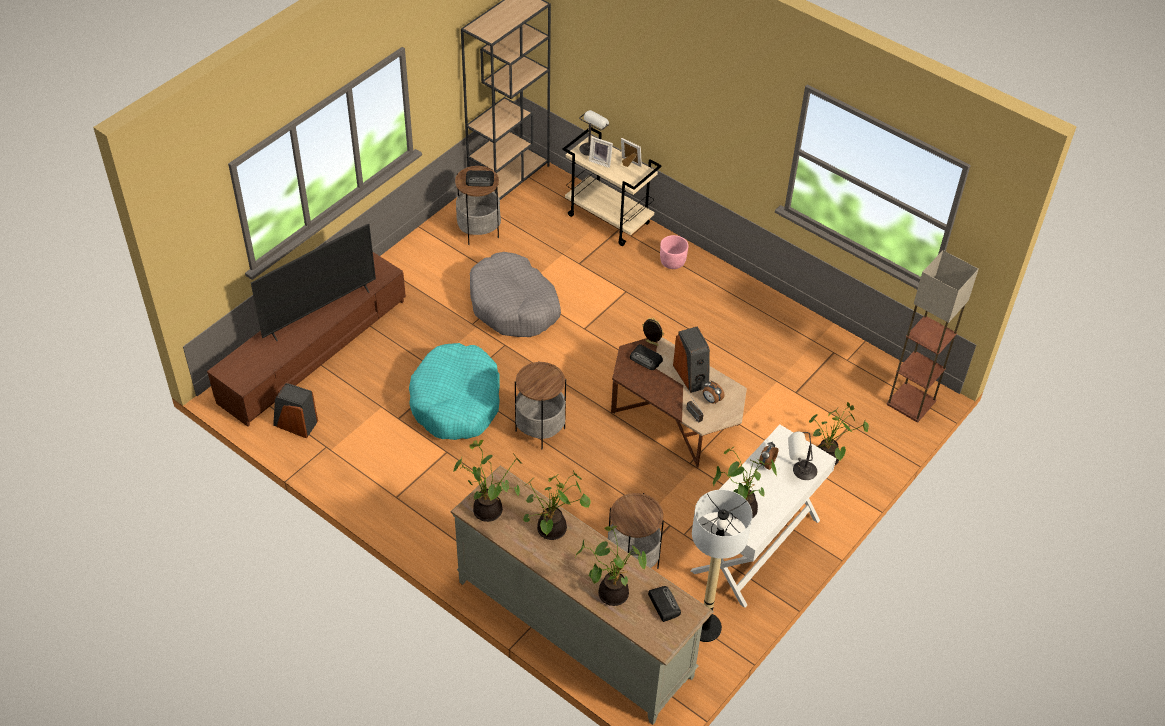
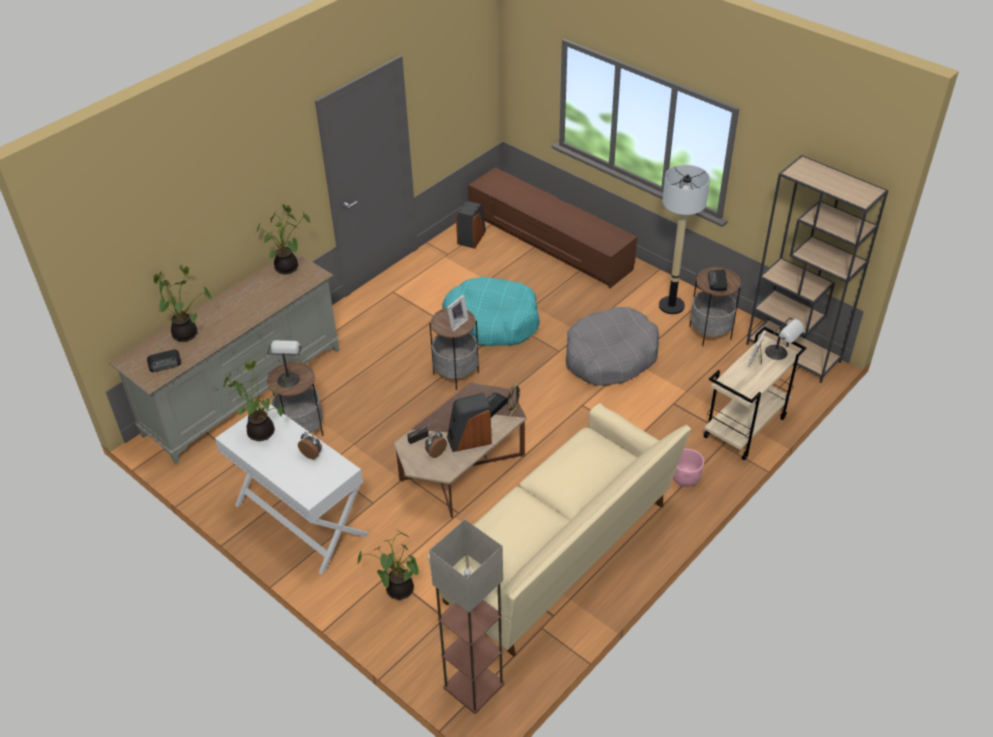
camera: 95 degrees right, 5 degrees down
(319, 312) = (558, 215): television -> none
(552, 531) = (257, 302): potted plant -> none
(629, 164) = (757, 382): picture frame -> picture frame (456, 323)
(704, 627) = (222, 475): floor lamp -> floor lamp (671, 305)
(769, 348) = (559, 553): none -> beige sofa
(799, 470) = (298, 479): table lamp -> table lamp (288, 376)

